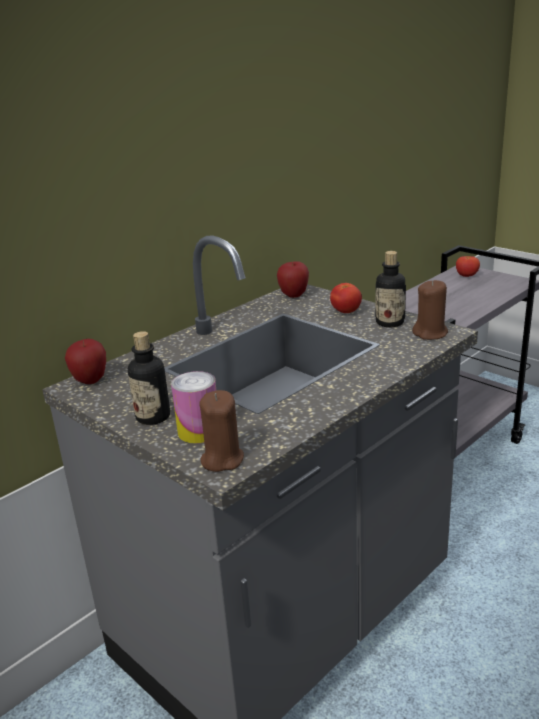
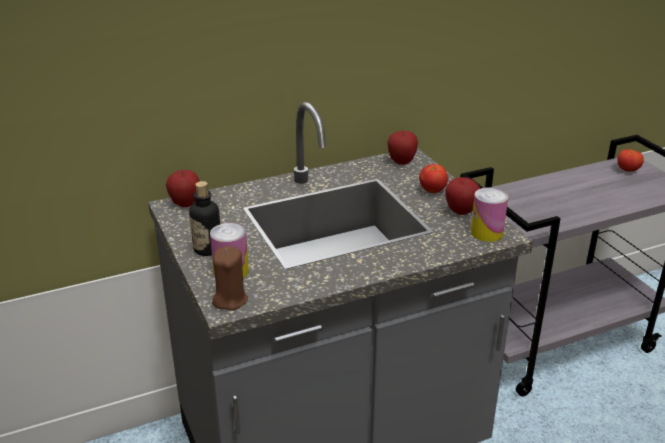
camera: 20 degrees right, 5 degrees up
(389, 322) = (461, 212): bottle -> apple
(430, 333) = (486, 233): brown candle -> can

